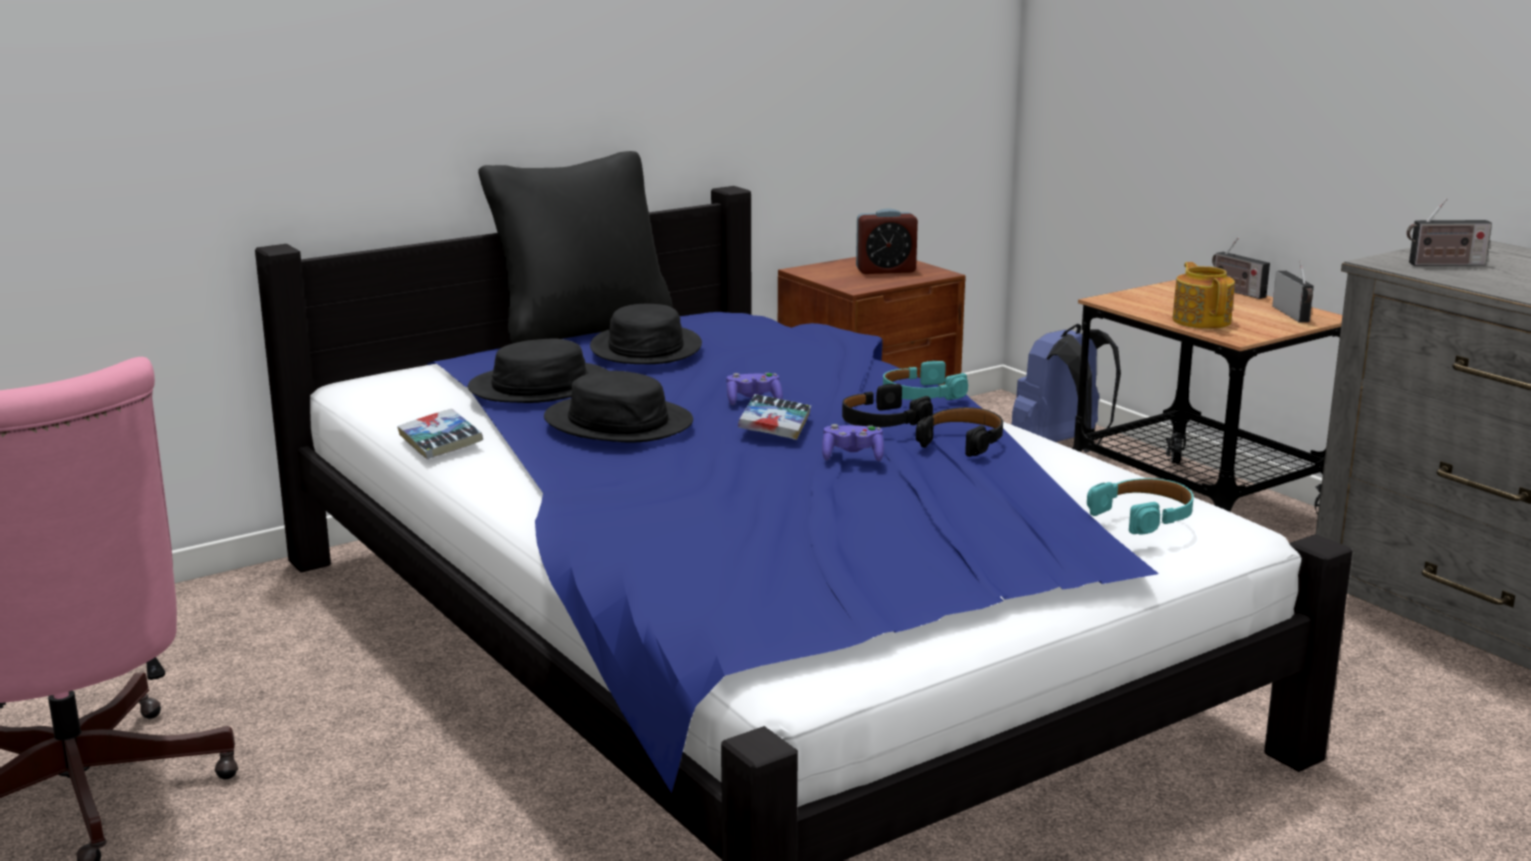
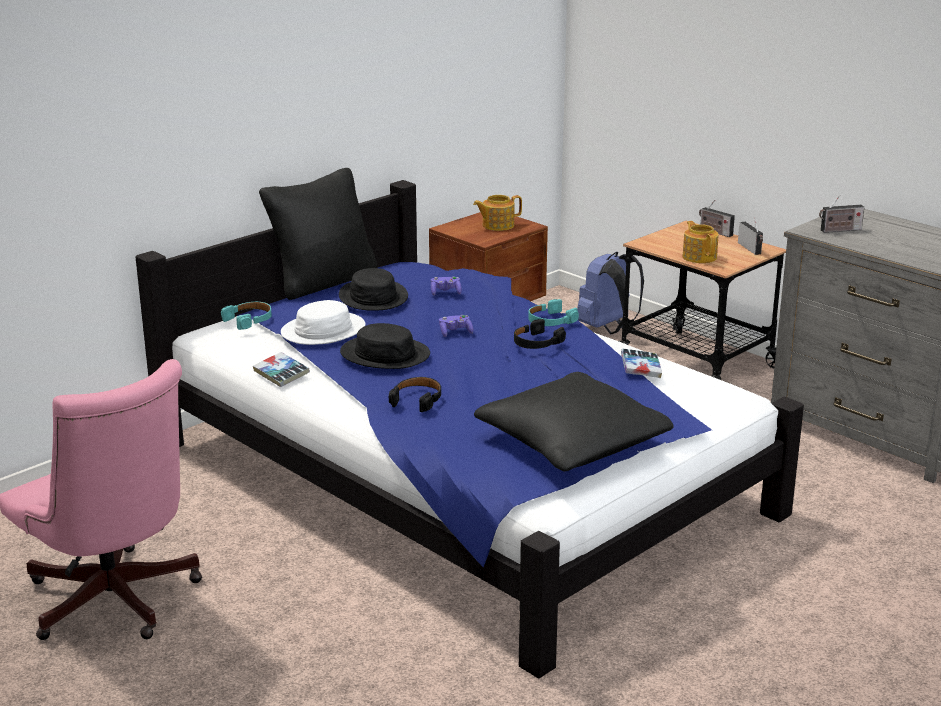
camera: 10 degrees left, 5 degrees up
(540, 386) = (323, 330): black hat -> white hat
(775, 425) = (476, 350): book -> book (640, 368)
(852, 456) = (529, 369): purple game controller -> purple game controller (445, 292)
(881, 576) = (572, 444): none -> black pillow
(885, 270) = (497, 225): alarm clock -> teapot
(962, 441) = (586, 353): black headphones -> black headphones (417, 399)
(1144, 516) = (697, 395): turquoise headphones -> turquoise headphones (249, 320)

